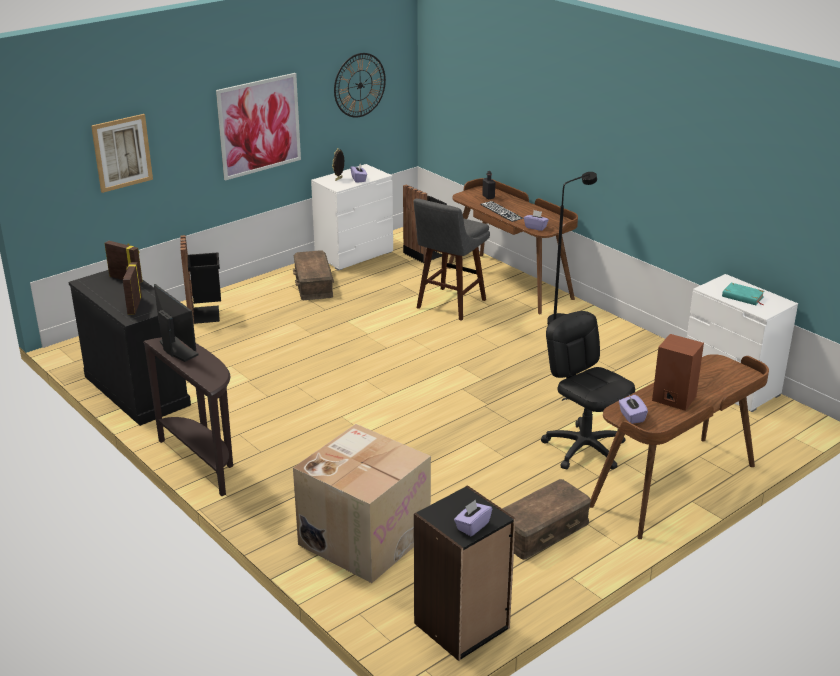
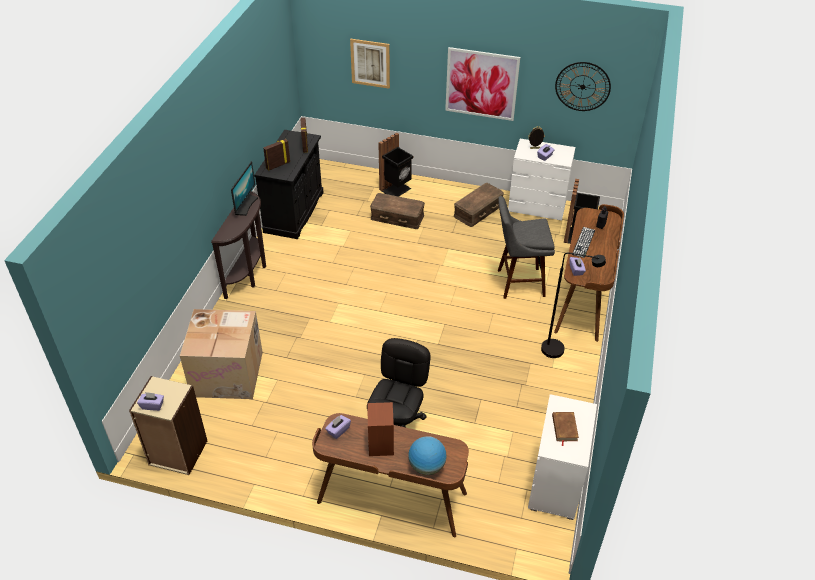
camera: 55 degrees right, 15 degrees up
(462, 626) = (178, 453): black bookcase -> beige bookcase
(541, 529) = (291, 448): brown storage box -> brown storage box (397, 217)
(727, 383) = (426, 466): none -> globe
(742, 297) = (564, 428): turquoise book -> brown book

